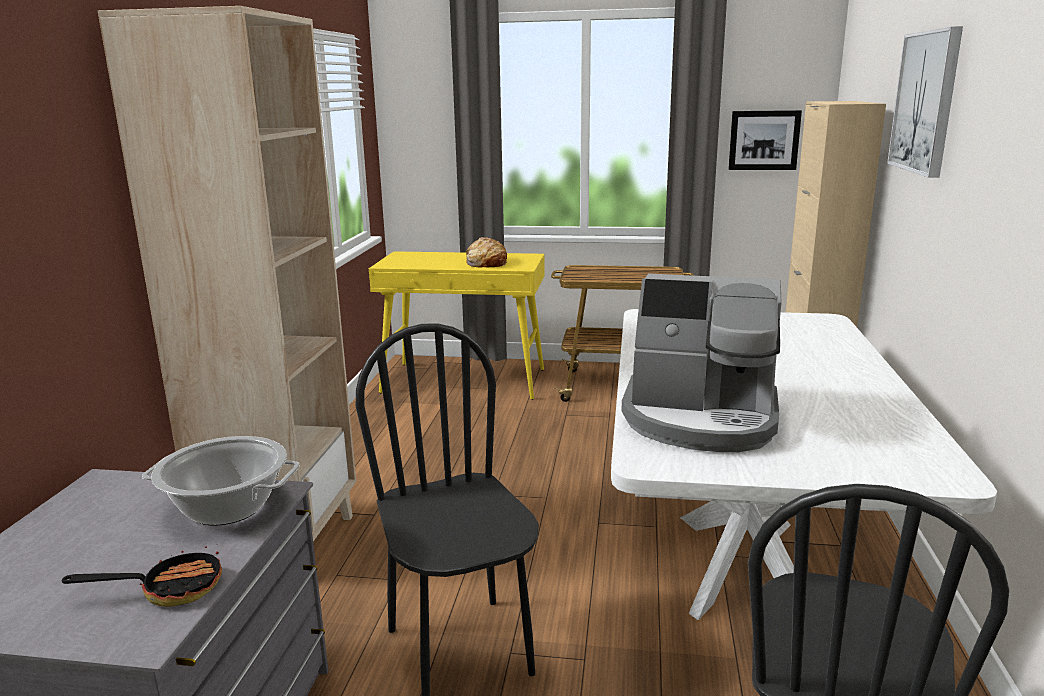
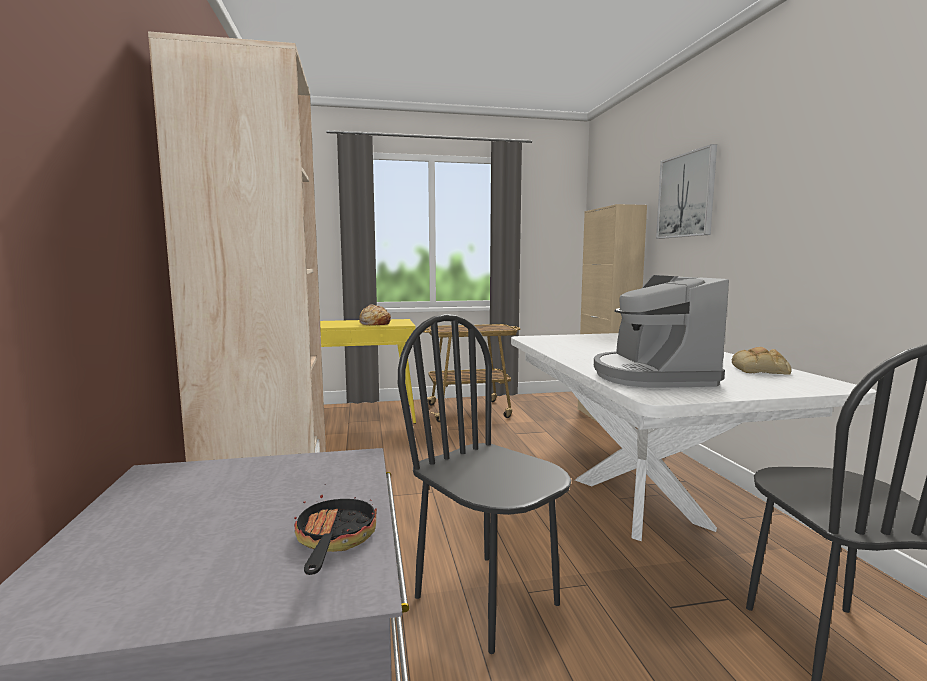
camera: 20 degrees left, 10 degrees down
(170, 589) = (333, 541): frying pan -> frying pan turned 60 degrees counterclockwise
(226, 508) = (320, 474): cooking pot -> none
(700, 419) = (651, 375): coffee machine -> coffee machine turned 90 degrees clockwise
(764, 140) = (545, 242): picture -> none
(882, 427) = (761, 370): none -> bread

